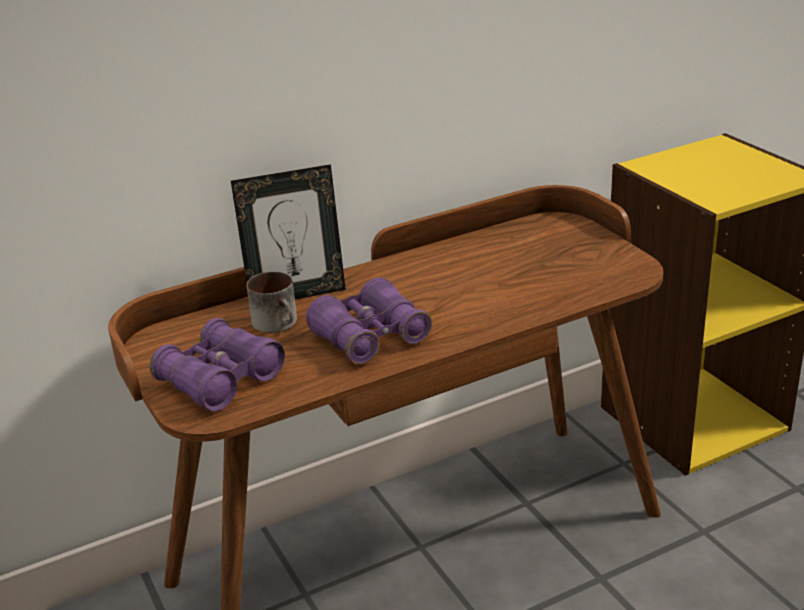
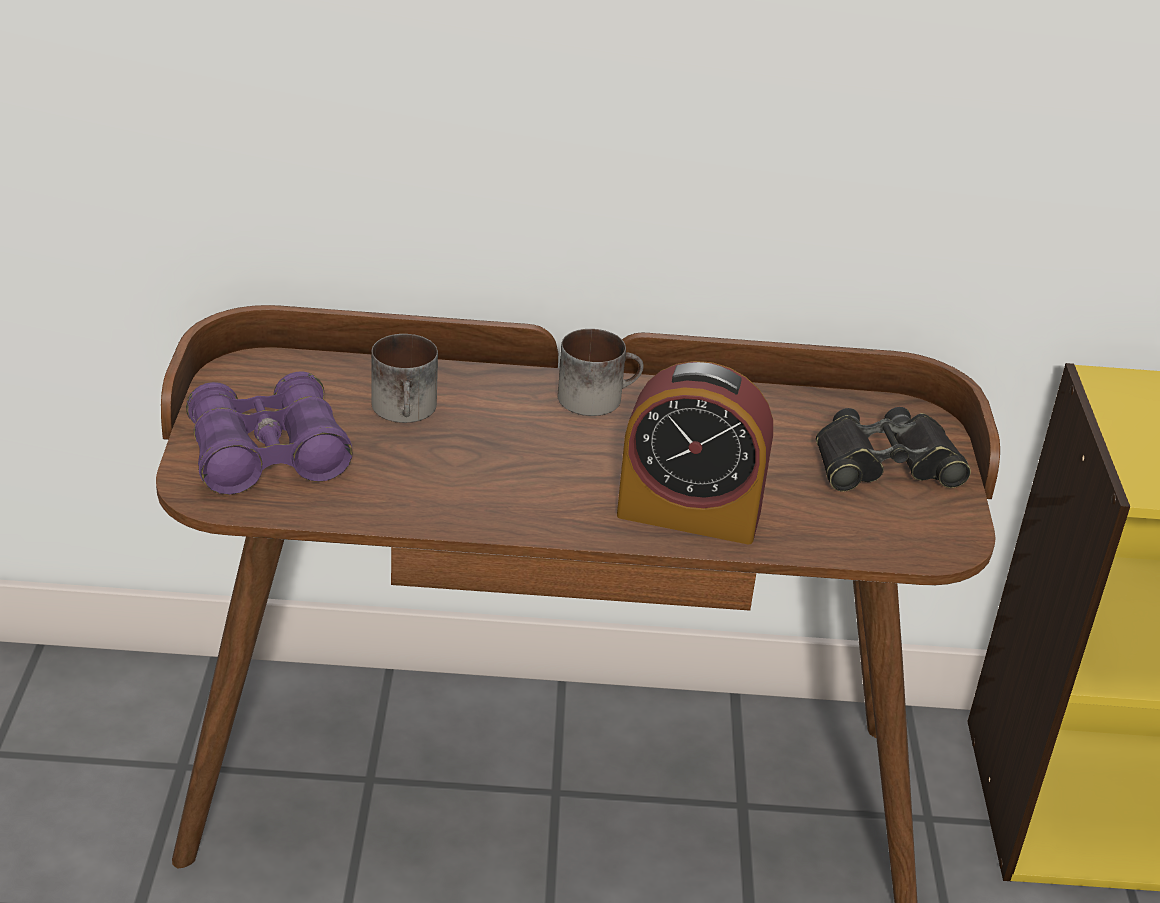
camera: 25 degrees right, 5 degrees up
(296, 295) = (466, 380): picture frame -> none
(370, 338) = (492, 480): purple binoculars -> none
(381, 274) = (597, 396): none -> mug
(496, 310) = (689, 514): none -> alarm clock
(566, 247) = (884, 464): none -> black binoculars

